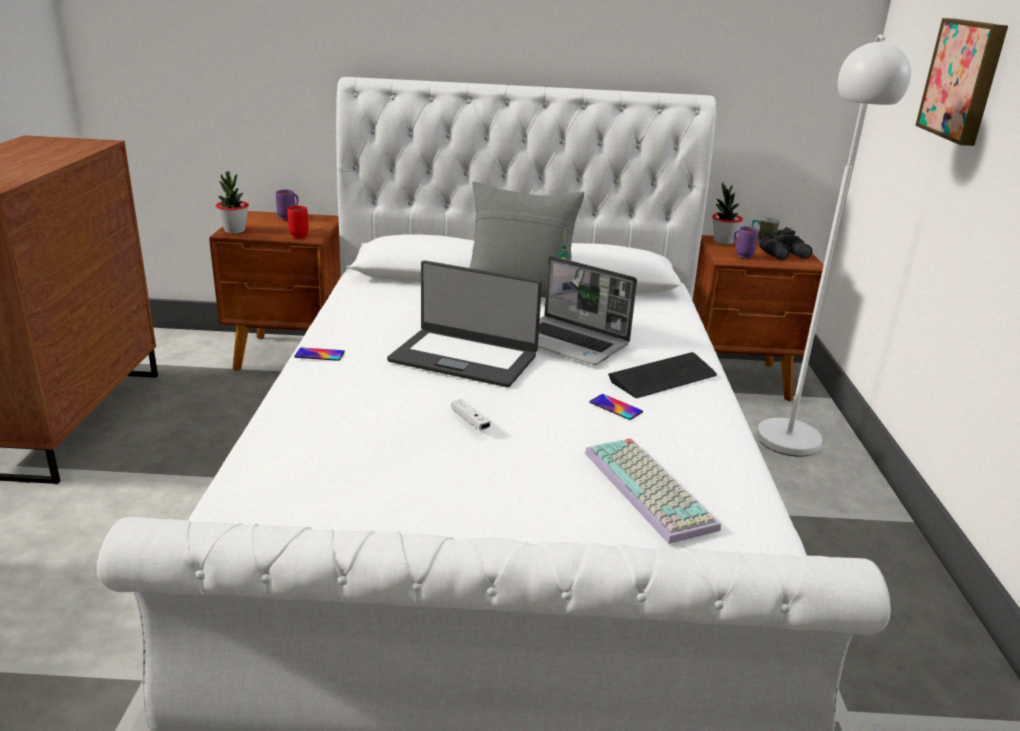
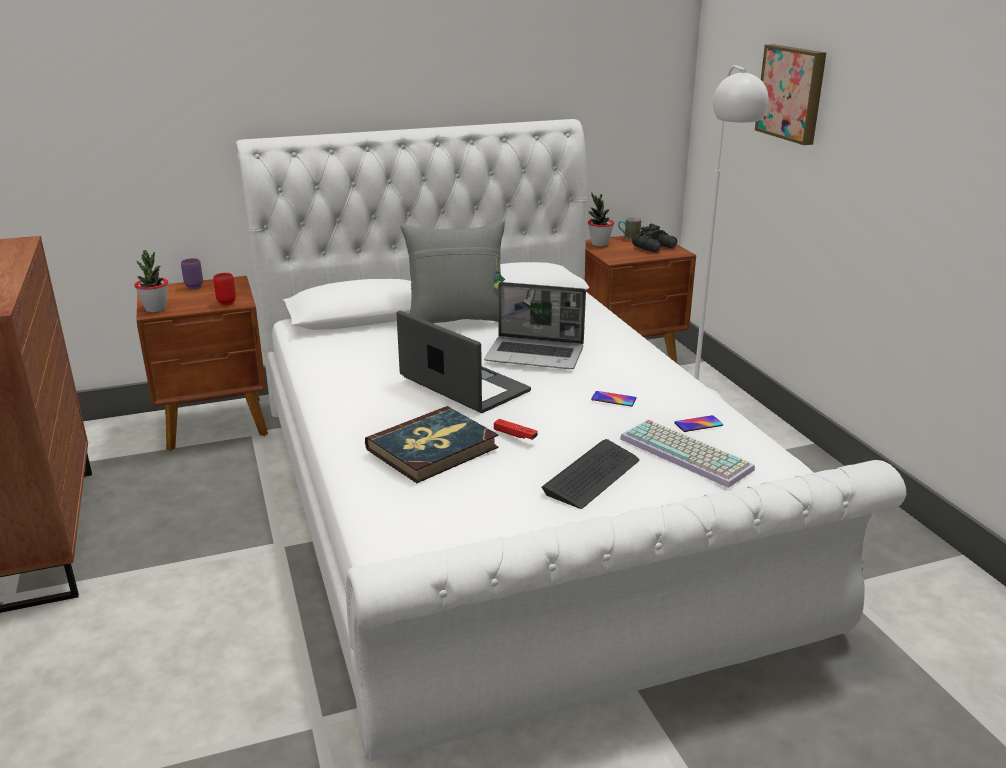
camera: 20 degrees left, 0 degrees up
(319, 355) = (335, 409): phone -> phone (698, 424)
(370, 415) = (432, 449): none -> book
(464, 358) = (463, 385): laptop -> laptop turned 135 degrees counterclockwise
(470, 421) = (515, 435): white game controller -> red game controller
(663, 377) = (629, 368): keyboard -> keyboard (592, 476)
(741, 255) = (623, 254): purple mug -> none

